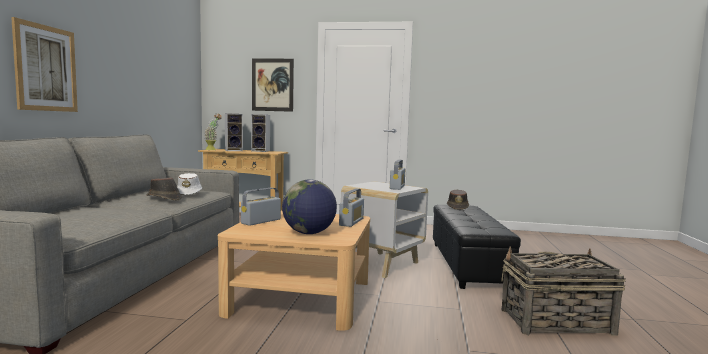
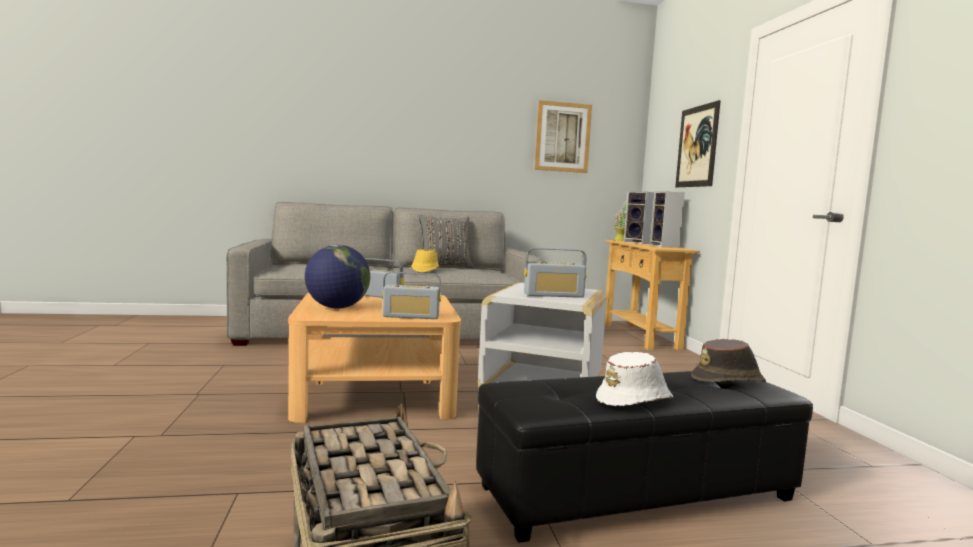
camera: 70 degrees right, 0 degrees up
(46, 68) = (400, 149): picture -> picture (562, 137)
(141, 193) = (444, 266): none -> grey pillow
(164, 198) = (424, 270): brown hat -> yellow hat
(189, 193) = (463, 272): white hat -> white hat (635, 400)

